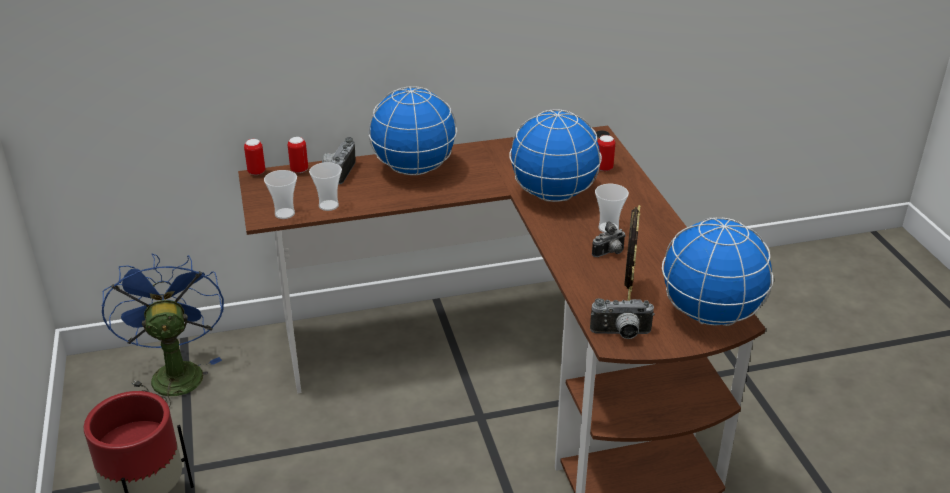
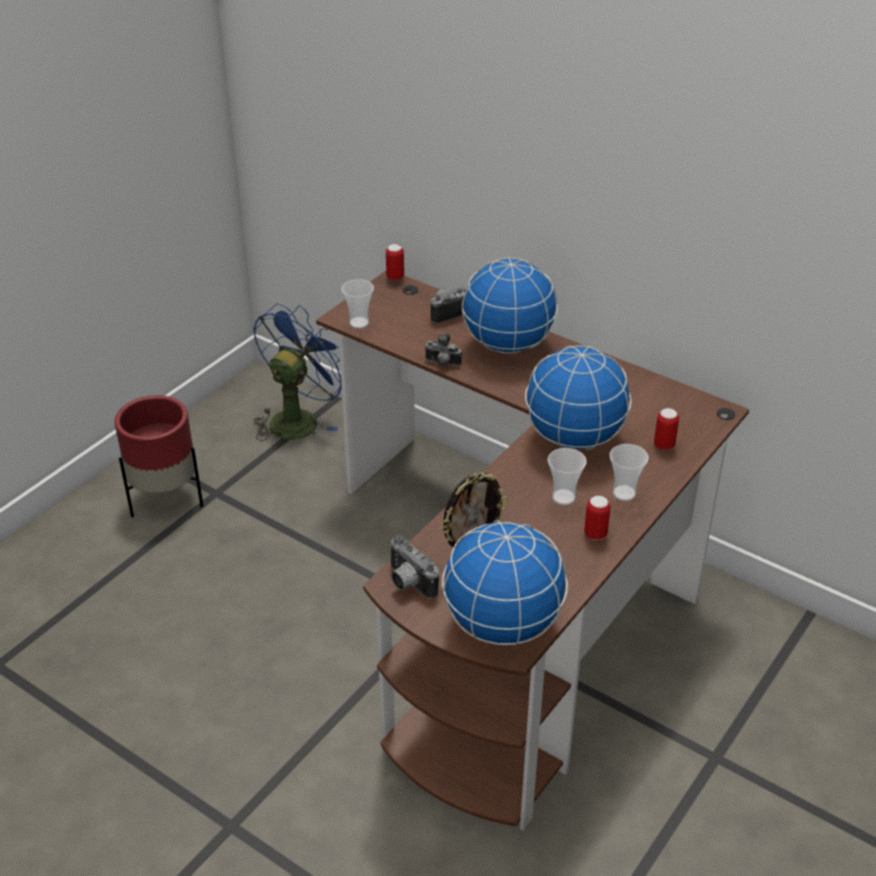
camera: 50 degrees right, 5 degrees up
(299, 170) = (425, 293): can -> can (595, 534)
(328, 205) = (397, 335): cup -> cup (624, 493)
(610, 253) = (524, 518): camera -> camera (442, 364)

